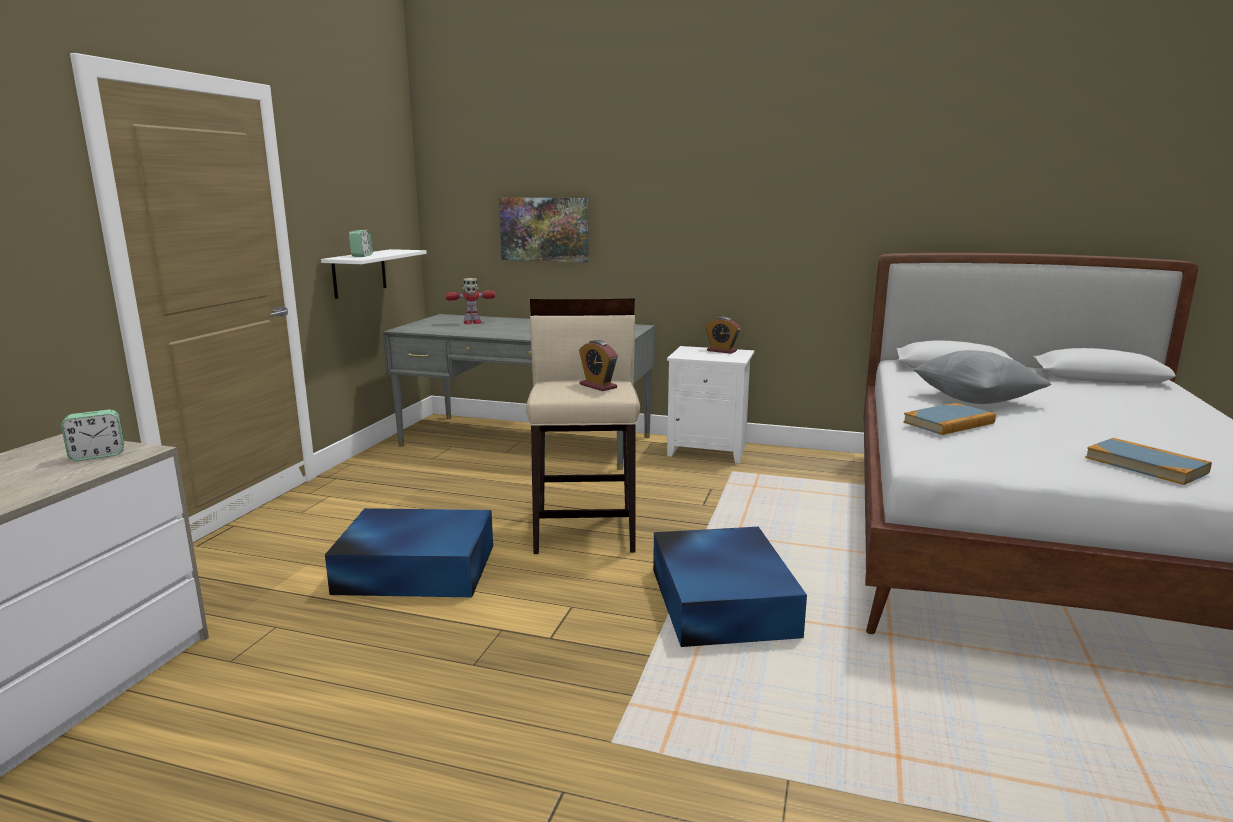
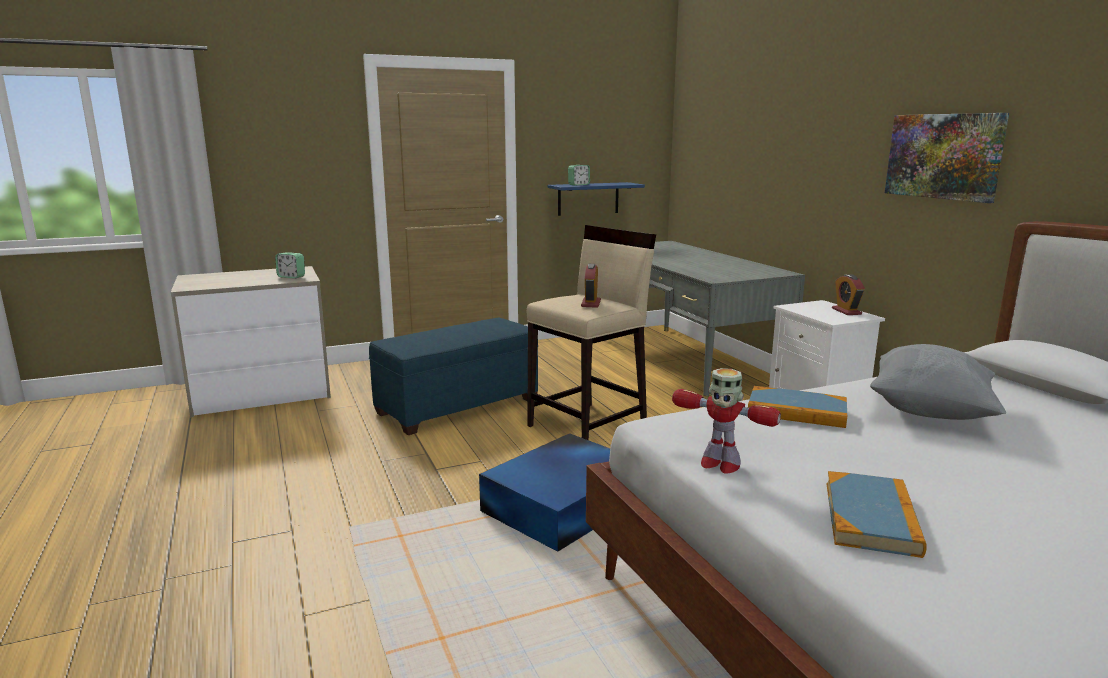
camera: 50 degrees right, 0 degrees up
(359, 273) = (588, 198): white shelf -> blue shelf
(414, 568) = (458, 406): blue storage box -> blue ottoman
(472, 323) = (668, 249): toy robot -> toy robot (719, 464)
(544, 229) = (741, 171): picture -> picture (943, 156)

